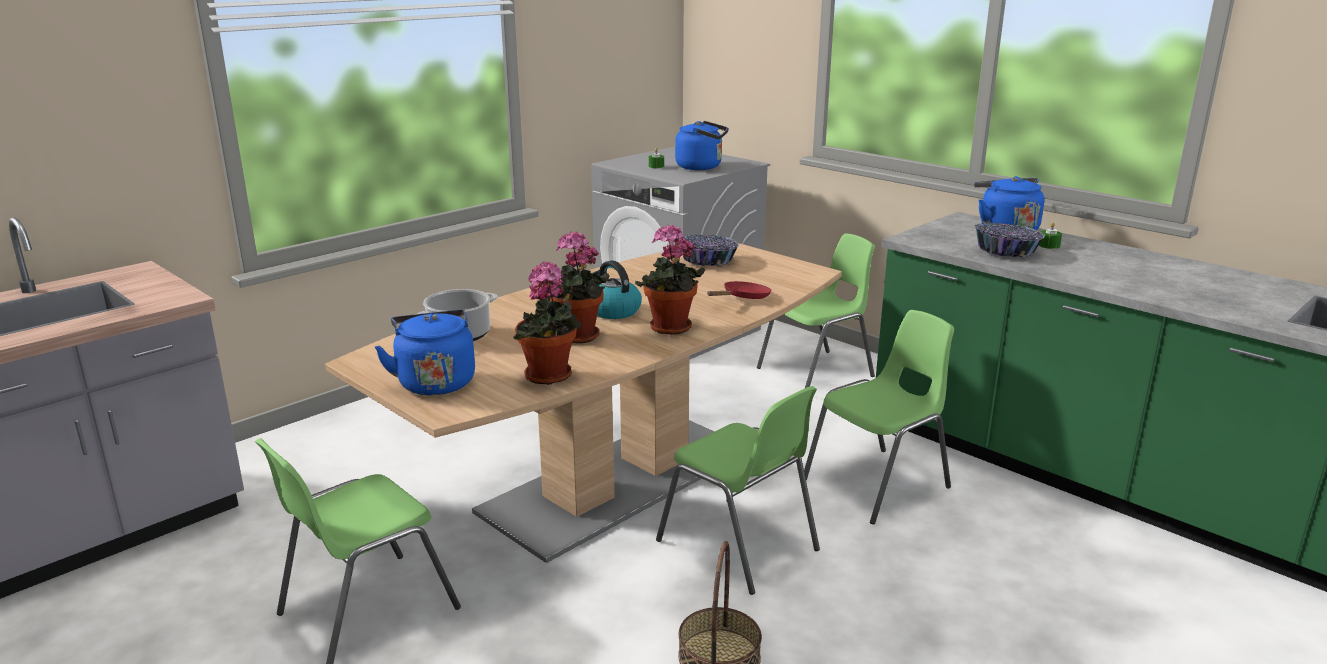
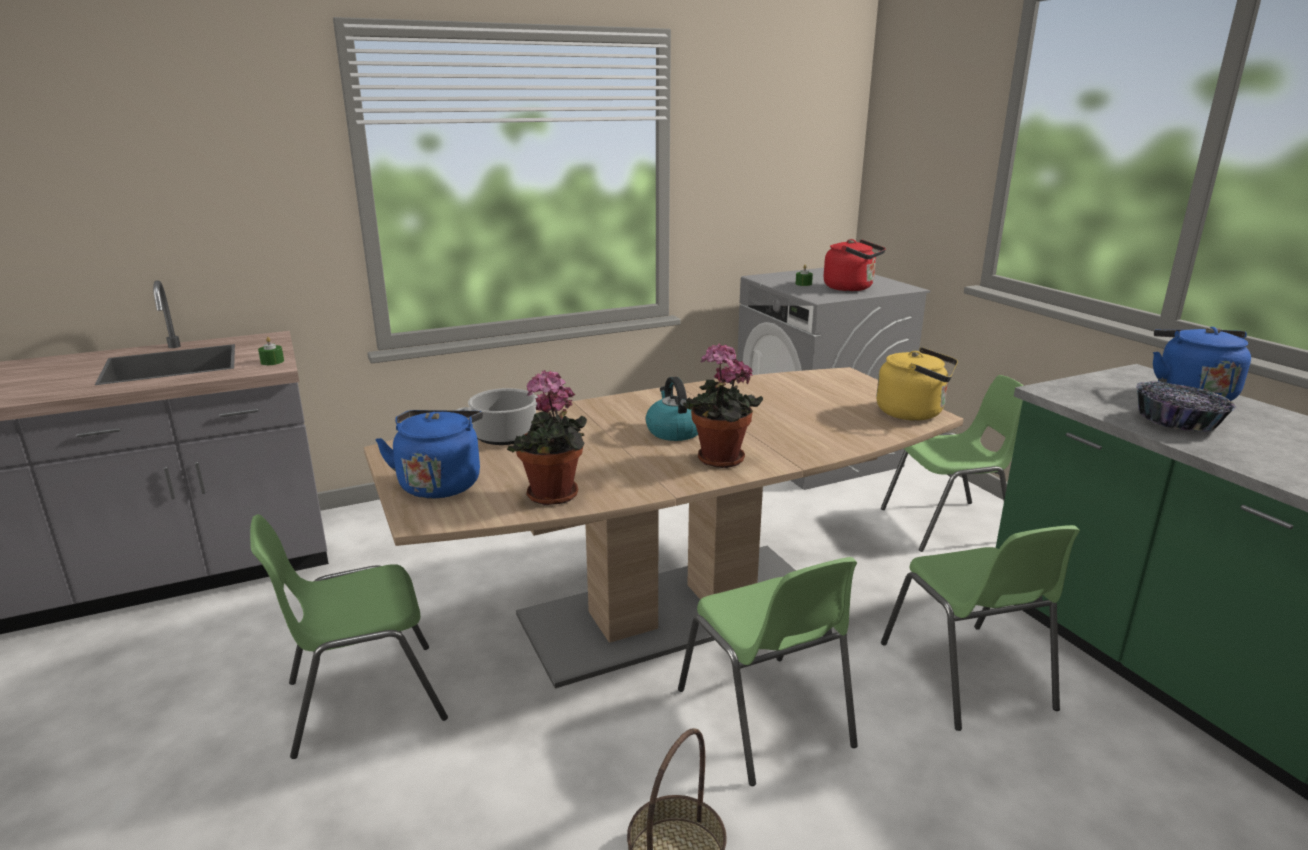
camera: 20 degrees right, 0 degrees up
(577, 338) = (615, 456): potted plant -> none
(702, 167) = (851, 288): blue kettle -> red kettle
(708, 261) = (814, 389): bowl -> none
(743, 298) = (825, 435): red frying pan -> none
(801, 271) = (914, 413): none -> yellow kettle
(879, 484) = (967, 677): green chair -> green chair turned 90 degrees clockwise
(1049, 245) = (1246, 420): green candle -> green candle (272, 362)

